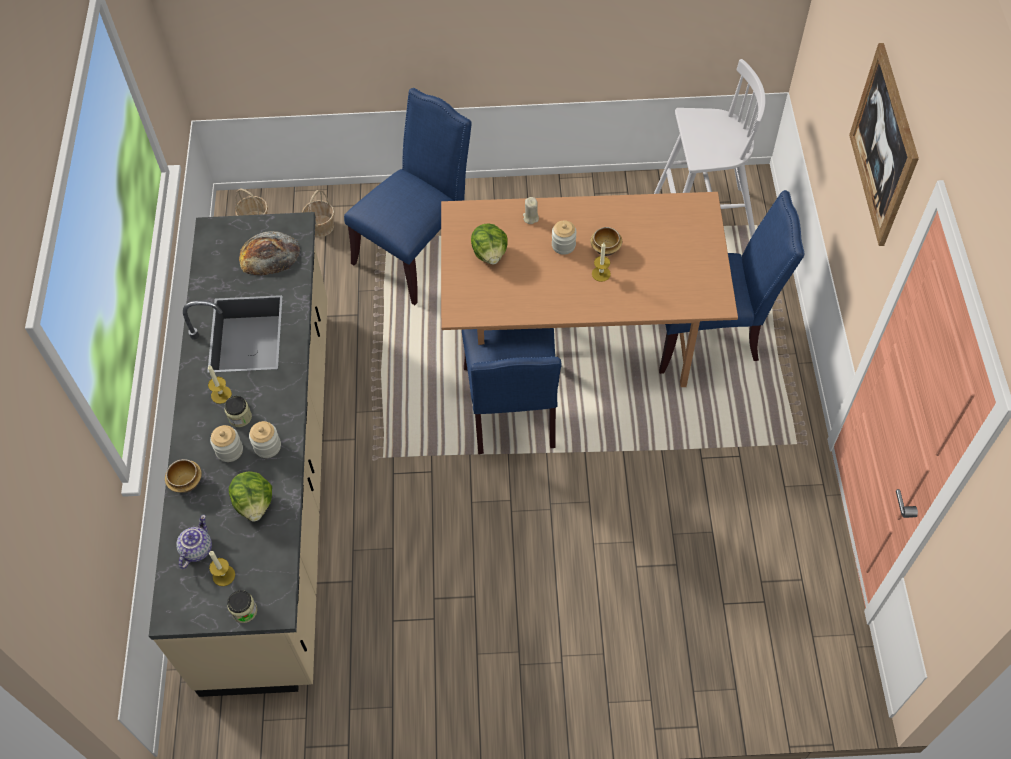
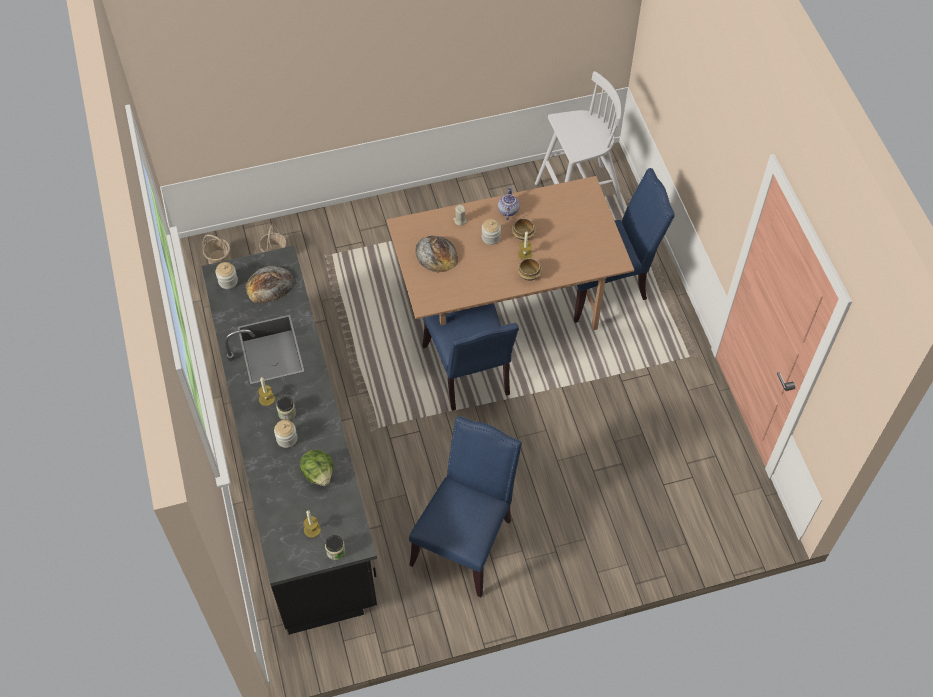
camera: 15 degrees left, 0 degrees up
(186, 483) = (261, 469): bowl -> bowl (529, 275)
(196, 549) = (285, 515): teapot -> teapot (507, 210)
(267, 446) = (315, 430): jar -> jar (228, 281)
(273, 485) = (298, 465): beige counter -> black counter
(417, 250) = (359, 260): blue chair -> blue chair (465, 539)
(490, 254) = (436, 254): lettuce -> bread
(883, 145) = (722, 129): picture -> none

